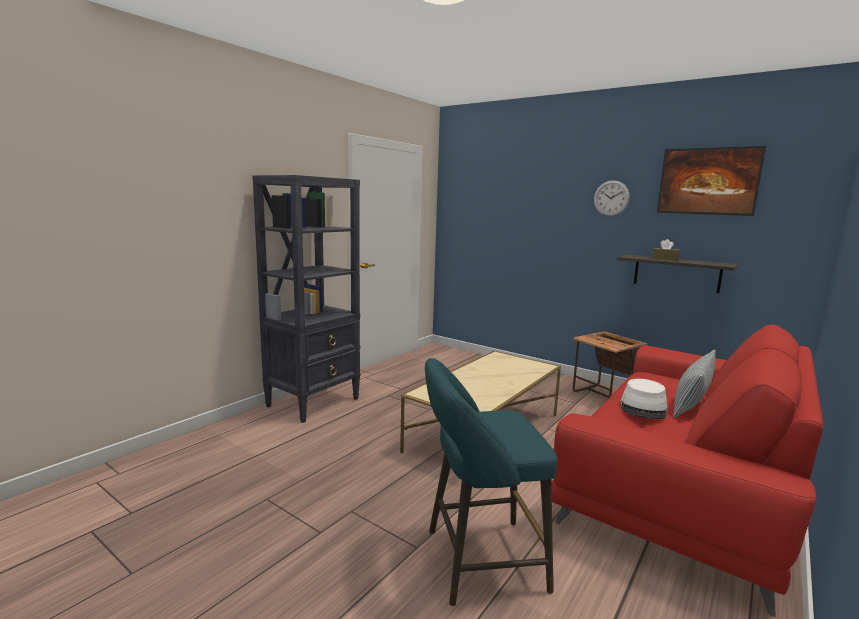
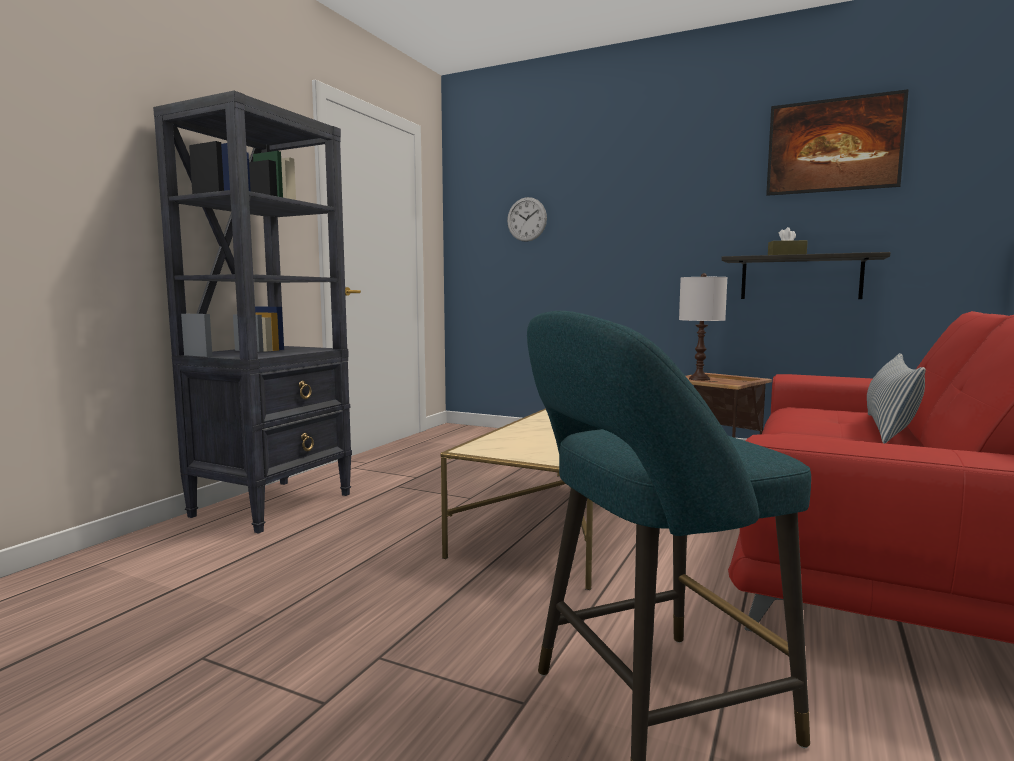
camera: 10 degrees left, 5 degrees down
(594, 339) = (699, 379): none -> white table lamp
(611, 198) = (700, 182): wall clock -> wall clock (526, 219)
(643, 408) = (831, 437): white hat -> none

